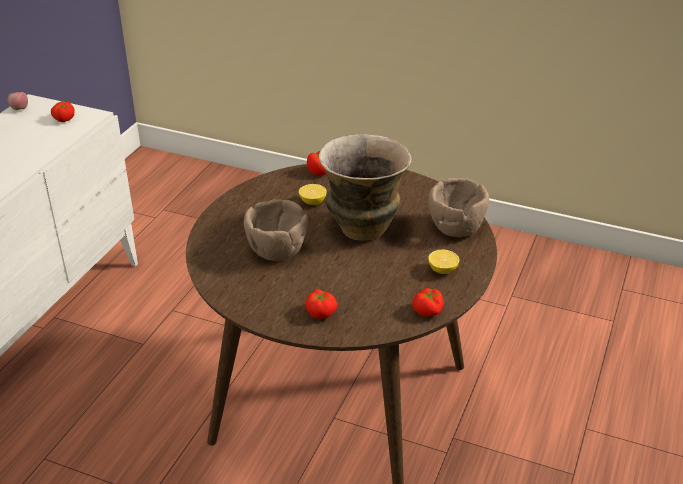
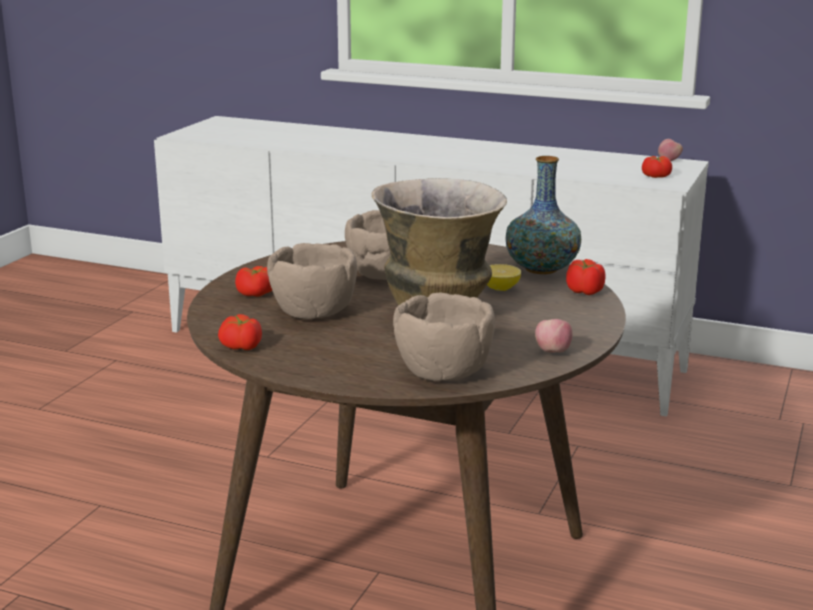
camera: 90 degrees right, 15 degrees down
(274, 184) = (541, 269): none -> vase
(358, 280) = (315, 311): none -> brown bowl
(421, 189) = (553, 351): none -> apple
(442, 270) = (331, 358): lemon -> none

